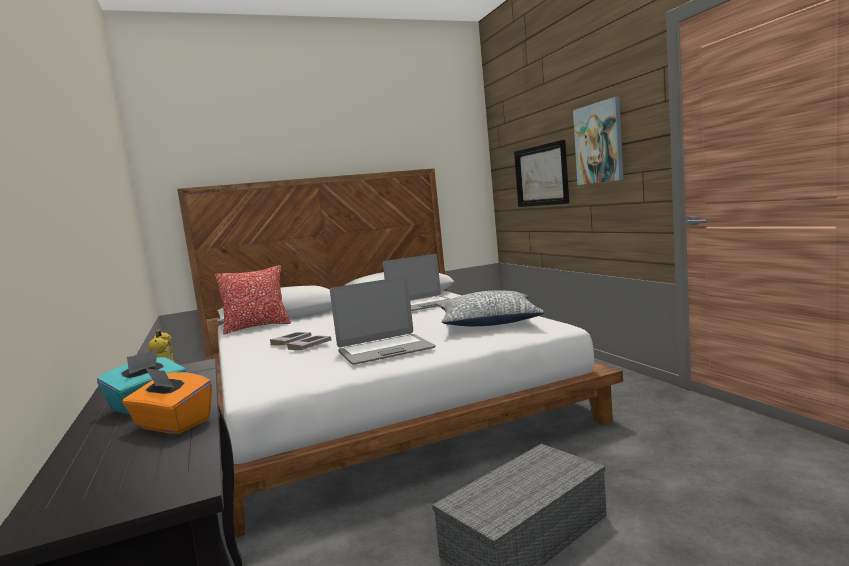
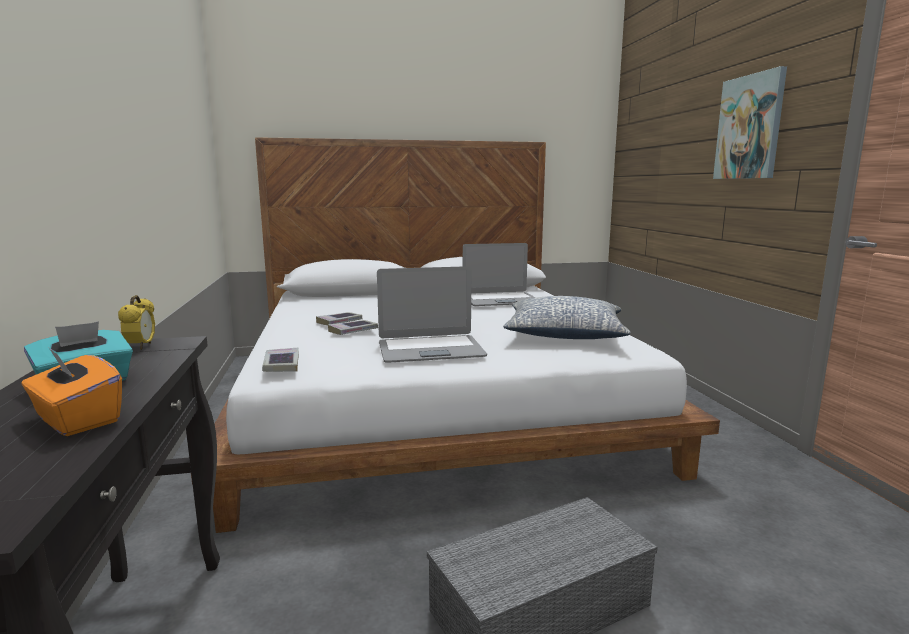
camera: 10 degrees right, 5 degrees up
(257, 327) = (318, 299): pillow -> none
(263, 380) = (281, 364): none -> book
(541, 175) = (672, 163): picture -> none

